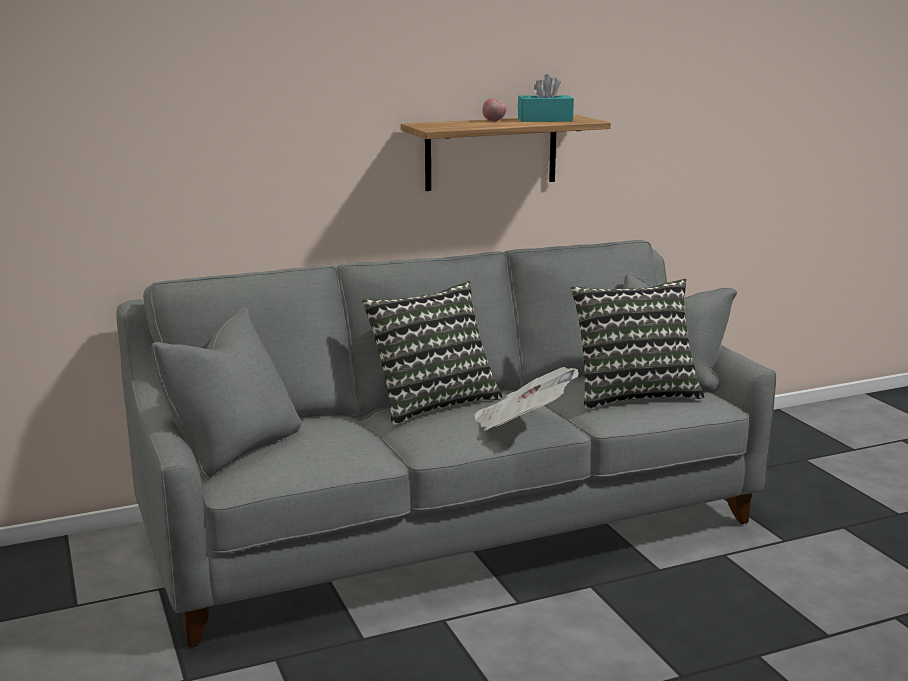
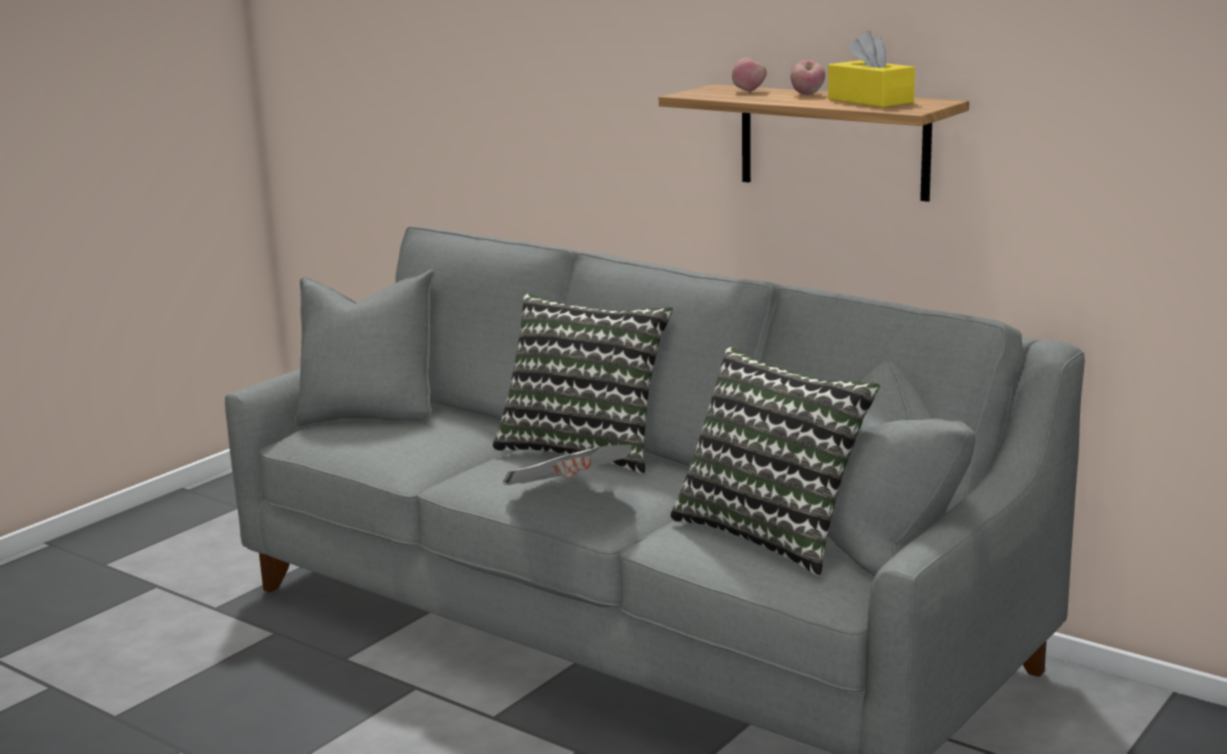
camera: 60 degrees right, 0 degrees up
(452, 123) = (749, 91): none -> apple
(545, 120) = (870, 101): turquoise tissue box -> yellow tissue box

